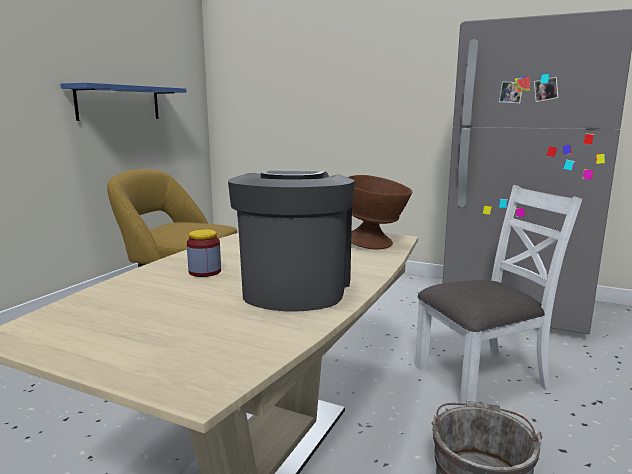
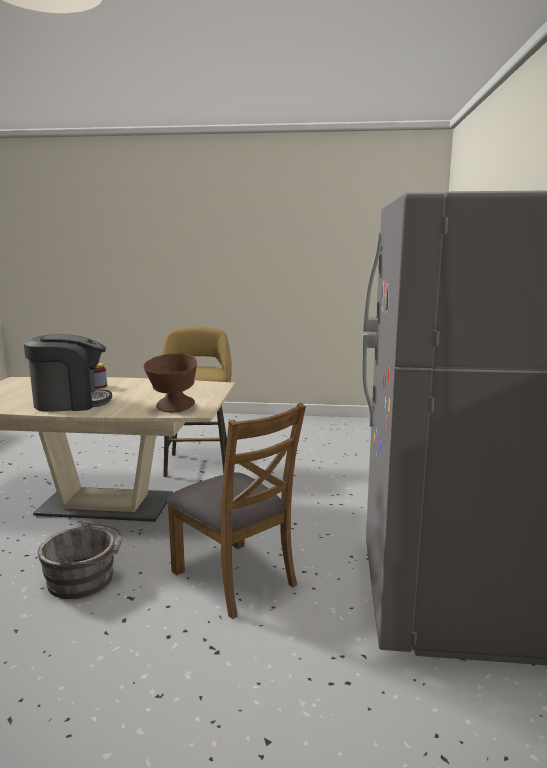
camera: 70 degrees right, 0 degrees up
(119, 103) = (324, 274): blue shelf -> none
(482, 377) = (235, 578): white chair -> brown chair

